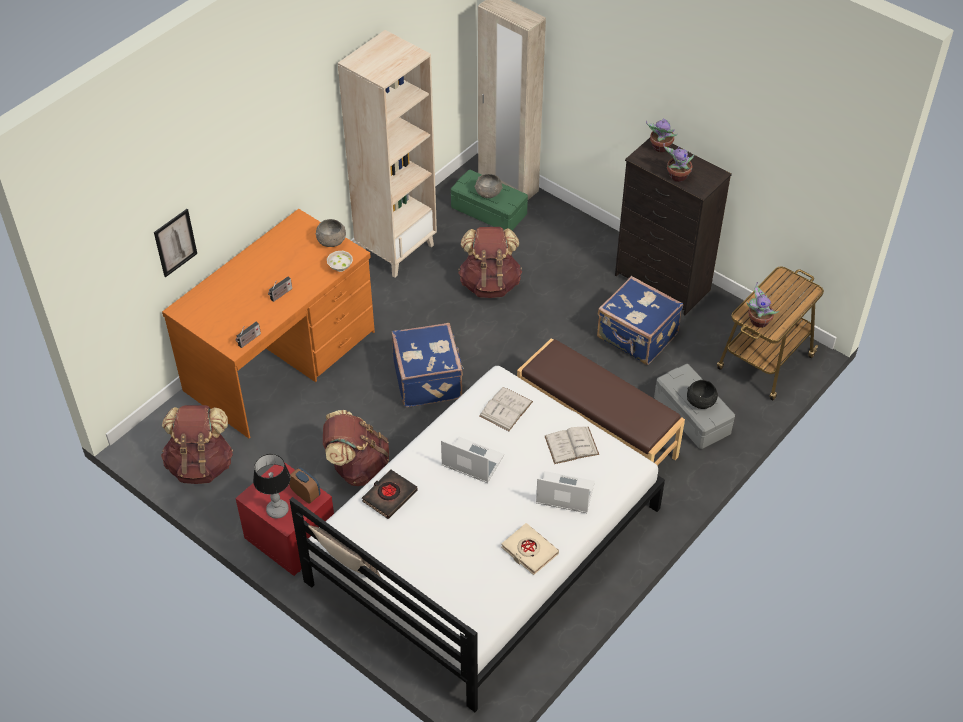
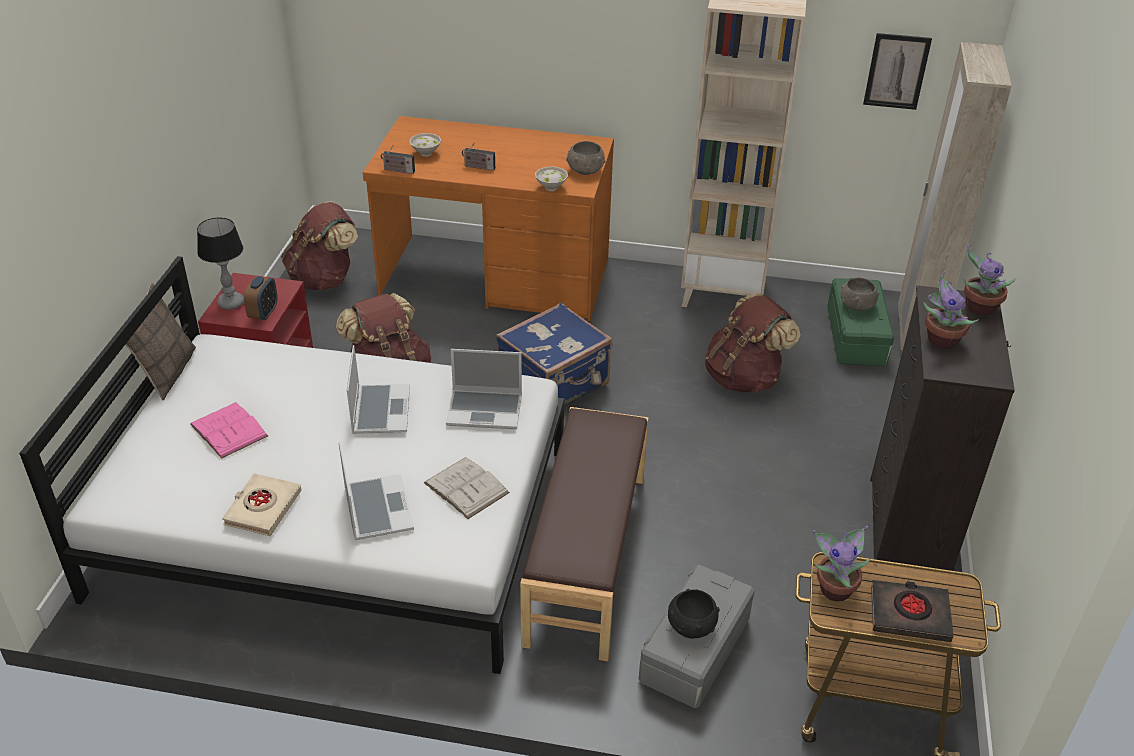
camera: 60 degrees right, 10 degrees down
(175, 242) = (433, 46): picture -> picture (896, 71)
(237, 316) = (425, 154): none -> white bowl
(389, 496) = (286, 365): black book -> black book (909, 614)
(439, 548) = (229, 430): none -> pink book
(506, 409) = (485, 410): white book -> laptop
(637, 337) = (784, 539): blue suitcase -> none

